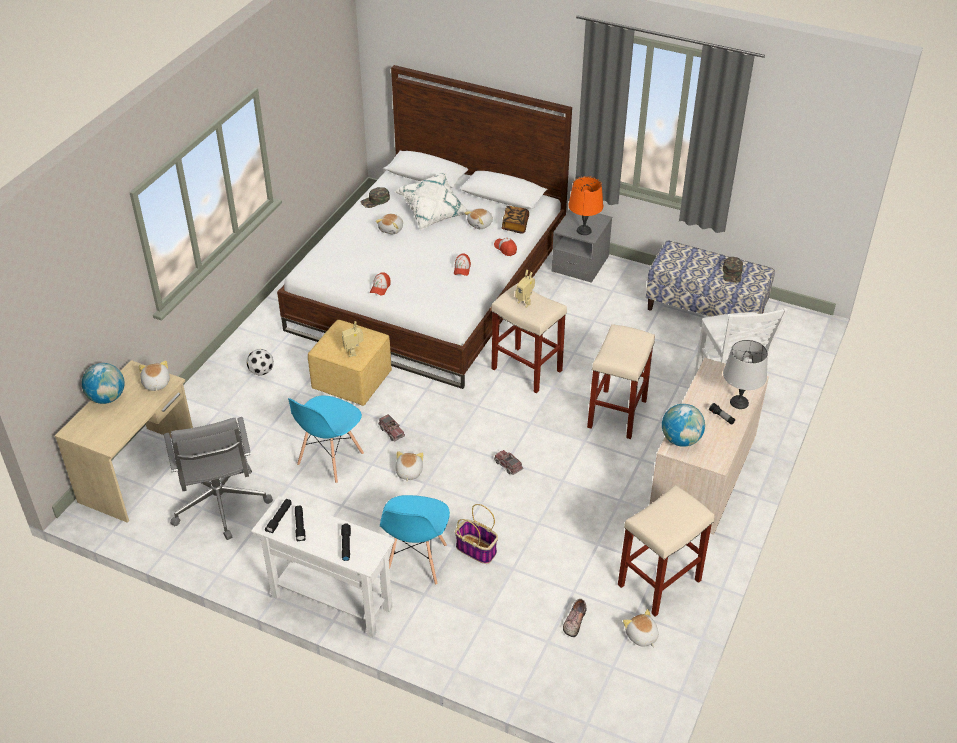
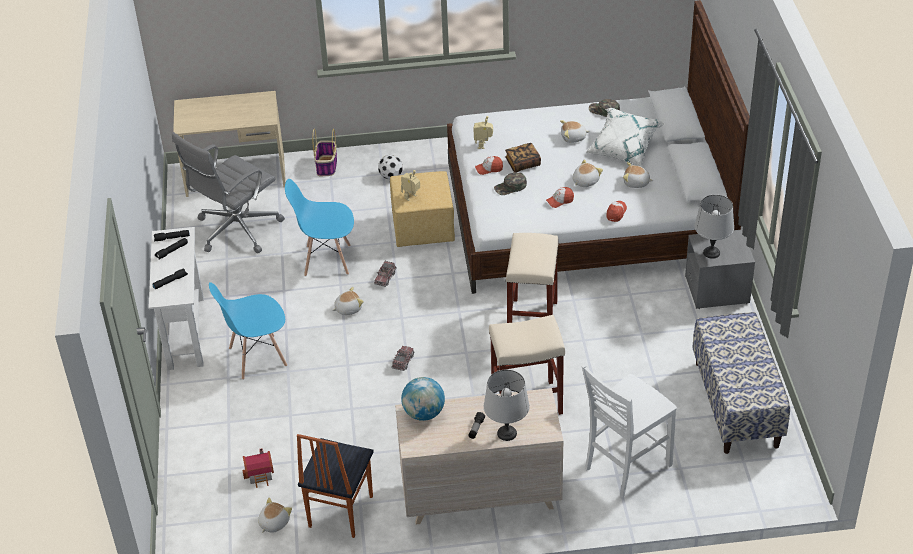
camera: 60 degrees right, 0 degrees up
(107, 398) = (228, 101): globe -> none
(156, 384) = (260, 114): plush toy -> plush toy (585, 181)
(477, 549) = (295, 385): basket -> basket (327, 166)
(515, 225) = (656, 203): book -> book (523, 163)
(525, 302) = (530, 250): toy robot -> toy robot (483, 145)
(573, 621) = (260, 475): shoe -> toy house
(583, 230) = (711, 252): orange table lamp -> grey table lamp
(659, 583) = (339, 511): beige stool -> chair
(732, 273) = (749, 377): green cap -> green cap (510, 187)

